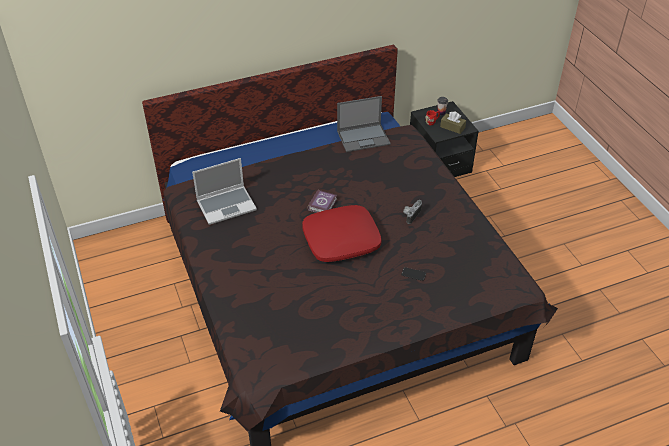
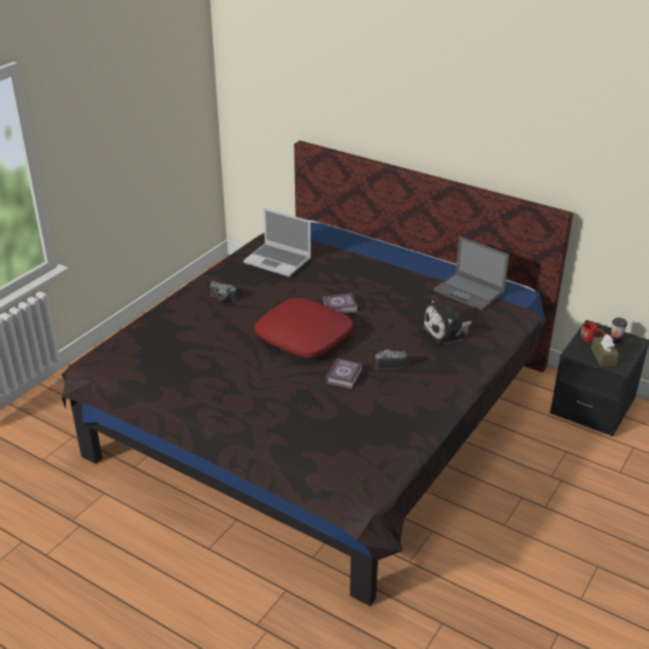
camera: 55 degrees right, 10 degrees down
(247, 260) = (222, 299): none -> camera
(398, 171) = (447, 331): none -> plush toy
(405, 242) = (345, 376): none -> book

